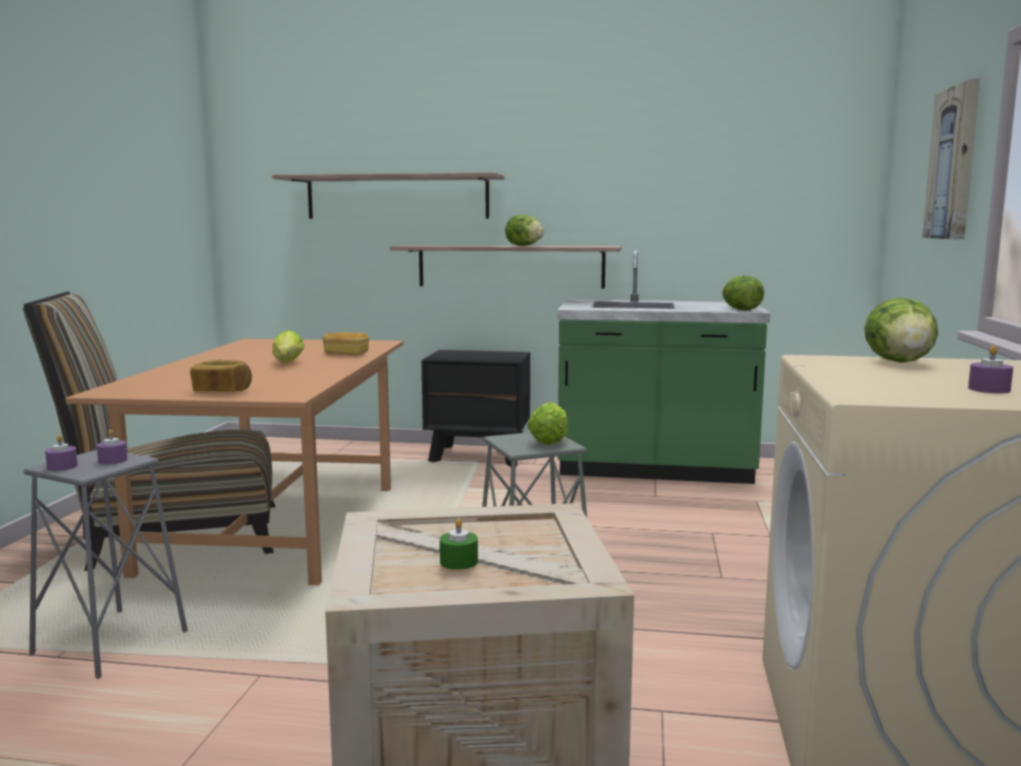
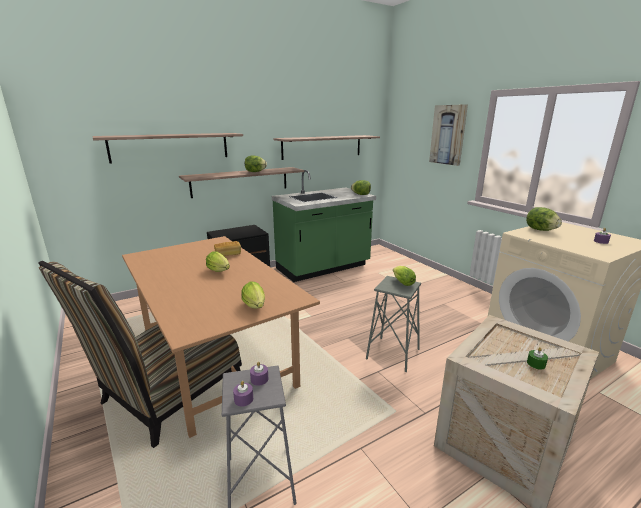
camera: 40 degrees left, 10 degrees up
(222, 391) = (255, 307): bread -> lettuce
(697, 208) = (322, 147): none -> shelf

